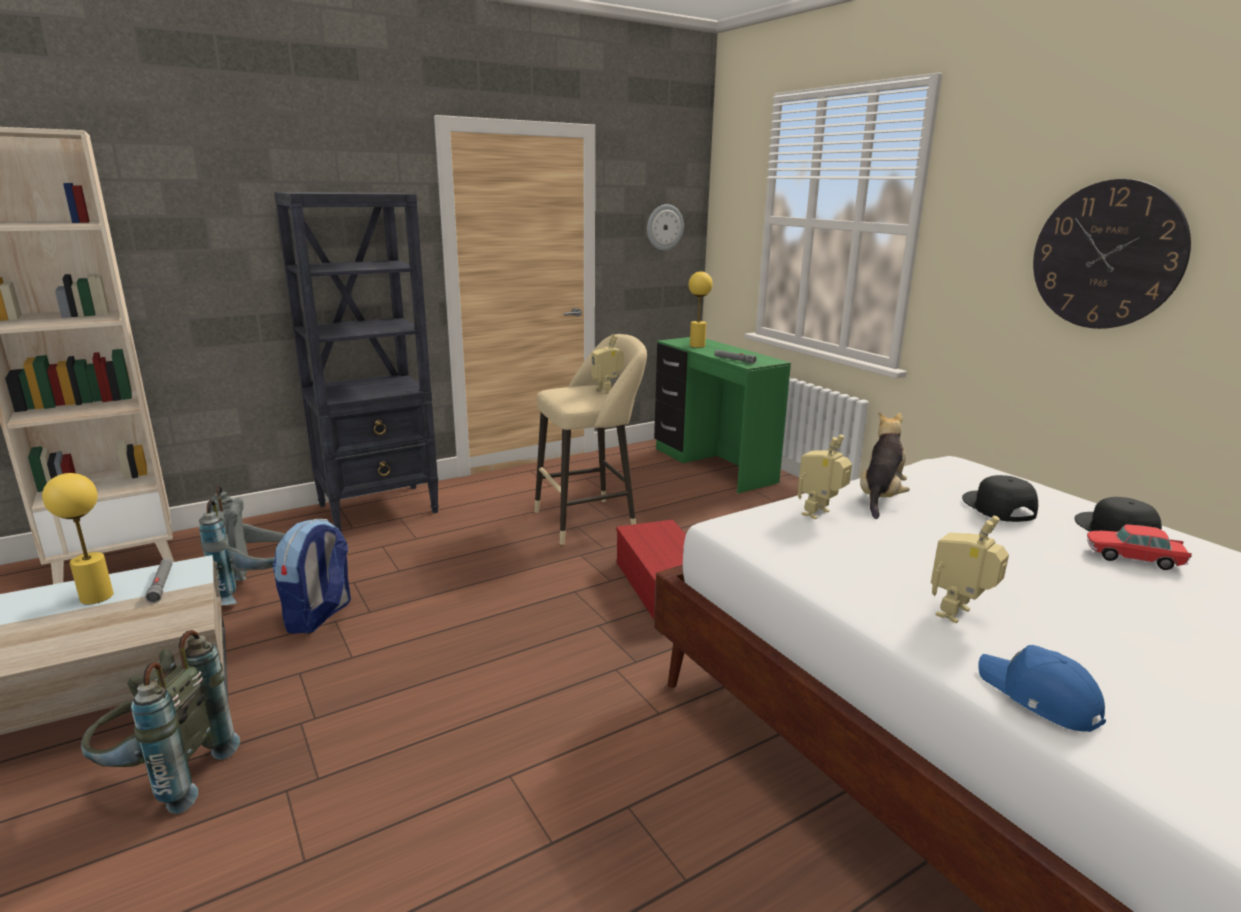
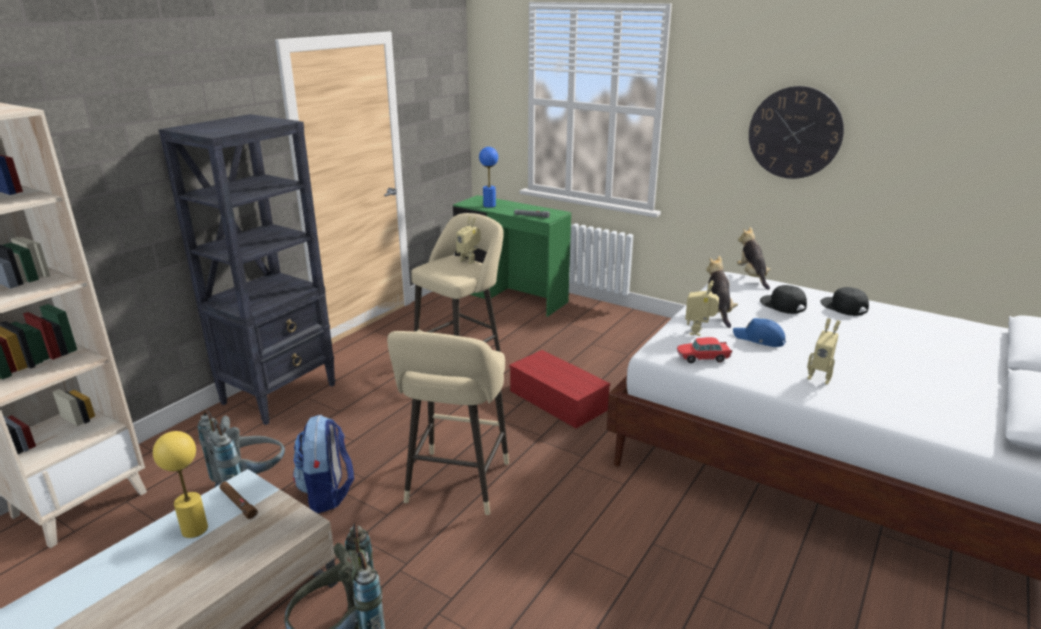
camera: 25 degrees left, 5 degrees up
(161, 584) = (238, 503): grey flashlight -> brown flashlight
(452, 650) = (456, 486): none -> beige stool
(664, 227) = (443, 109): wall clock -> none
(697, 346) = (489, 206): yellow table lamp -> blue table lamp
(959, 615) = (819, 377): toy robot -> toy robot turned 75 degrees counterclockwise
(985, 467) = (752, 277): none -> plush toy
(1038, 697) = (885, 411): blue cap -> blue cap (759, 339)
(1133, 558) = (864, 322): toy car -> toy car (702, 358)

